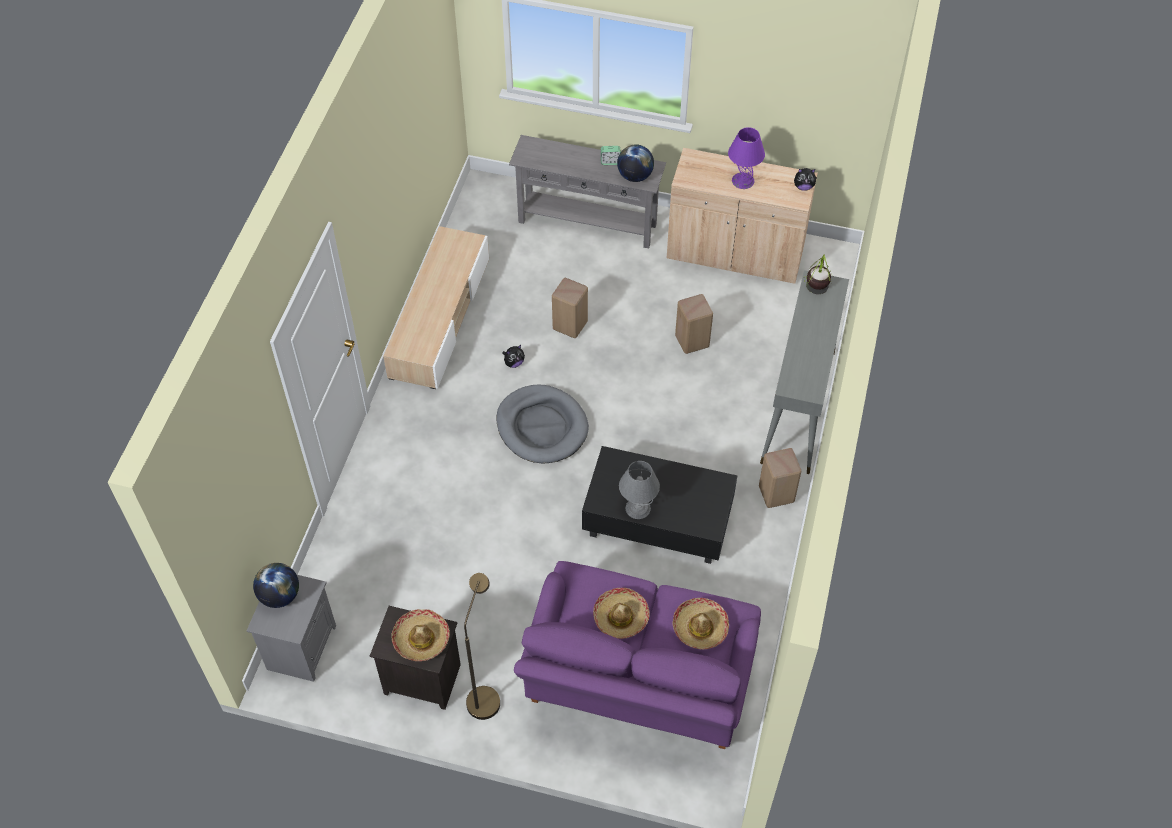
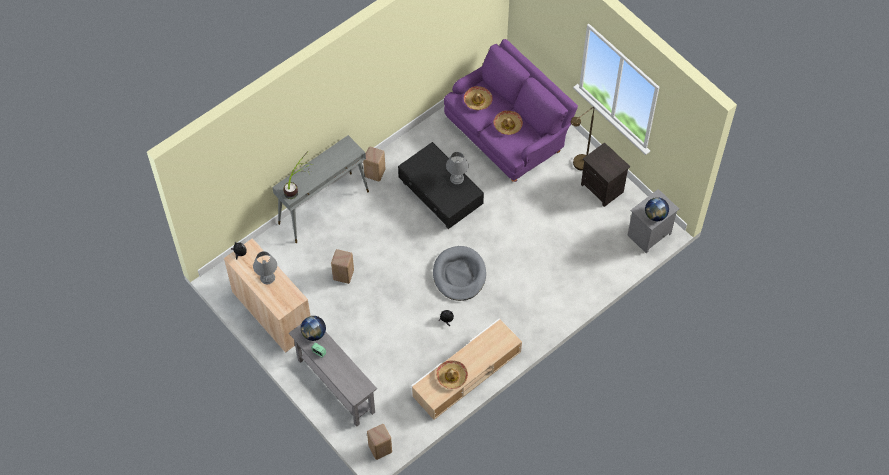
camera: 145 degrees left, 5 degrees up
(421, 639) = (603, 160): hat -> hat (452, 376)
(570, 326) = (399, 324): beige stool -> beige stool (380, 448)
(742, 180) = (267, 277): purple table lamp -> grey table lamp

